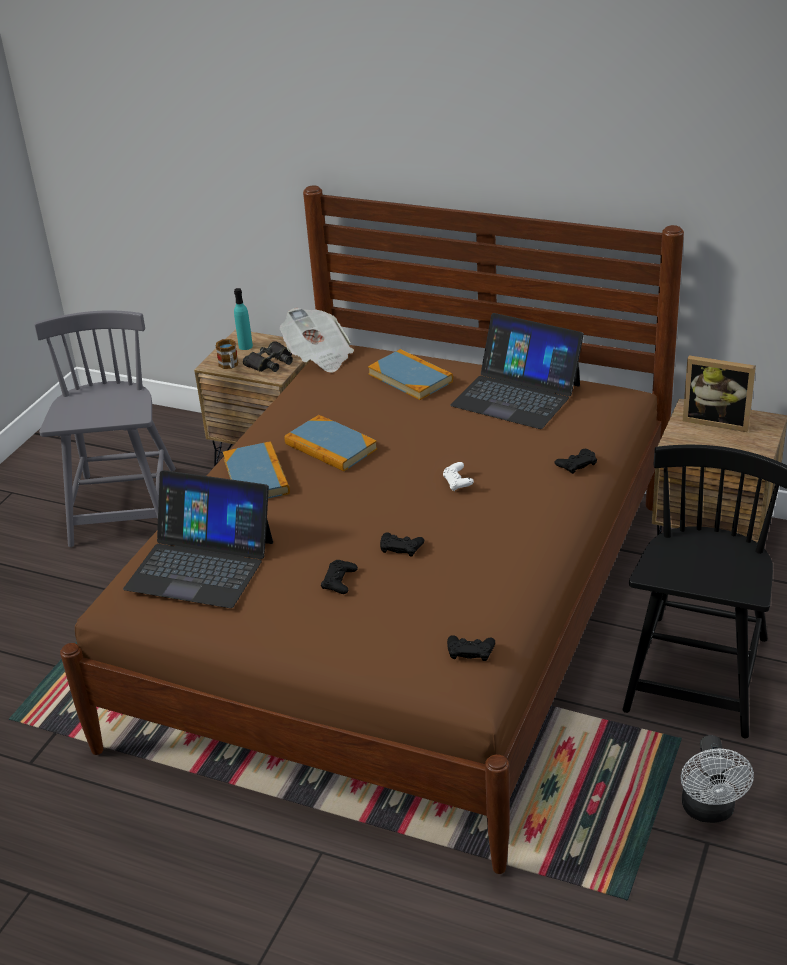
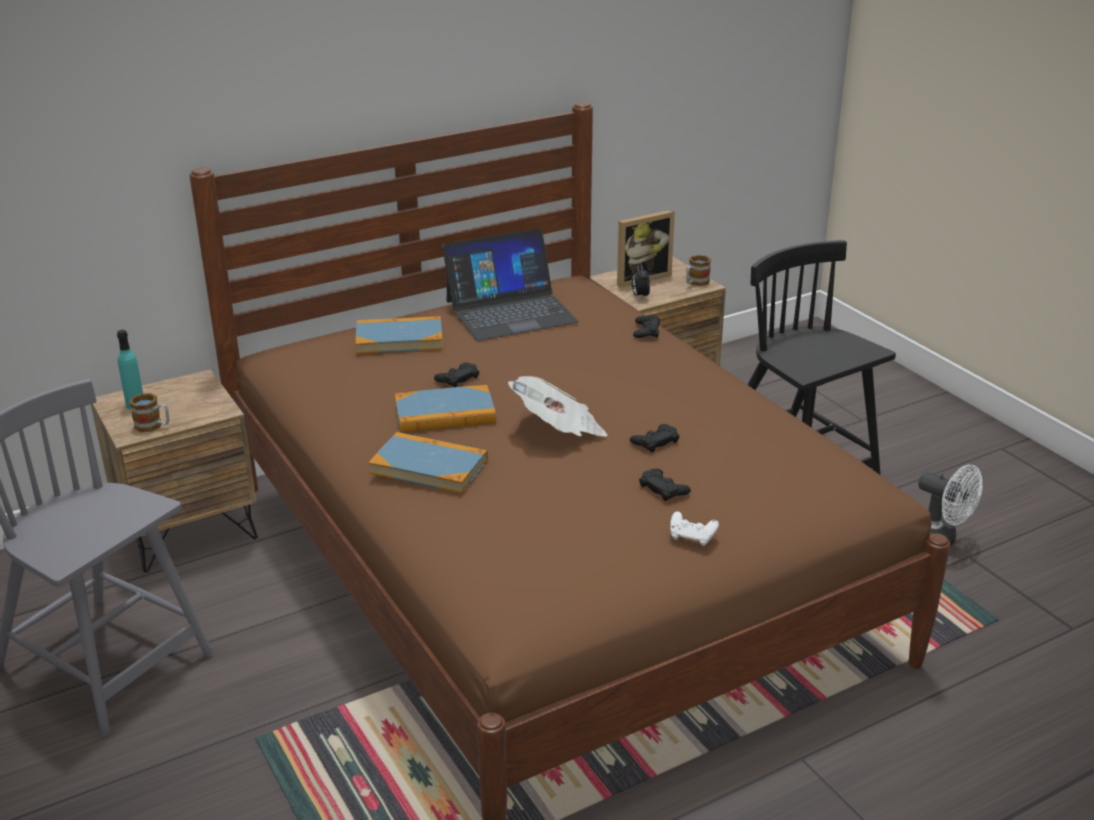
camera: 55 degrees left, 5 degrees down
(201, 564) = (531, 551): laptop -> none
(270, 362) = (194, 404): black binoculars -> none
(318, 356) = (275, 363): newspaper -> newspaper (559, 430)
(457, 483) = (600, 383): white game controller -> white game controller (692, 537)
(470, 651) = (839, 469): black game controller -> black game controller (457, 378)
(682, 436) = (639, 296): none -> alarm clock
(752, 449) = (695, 283): none -> mug

